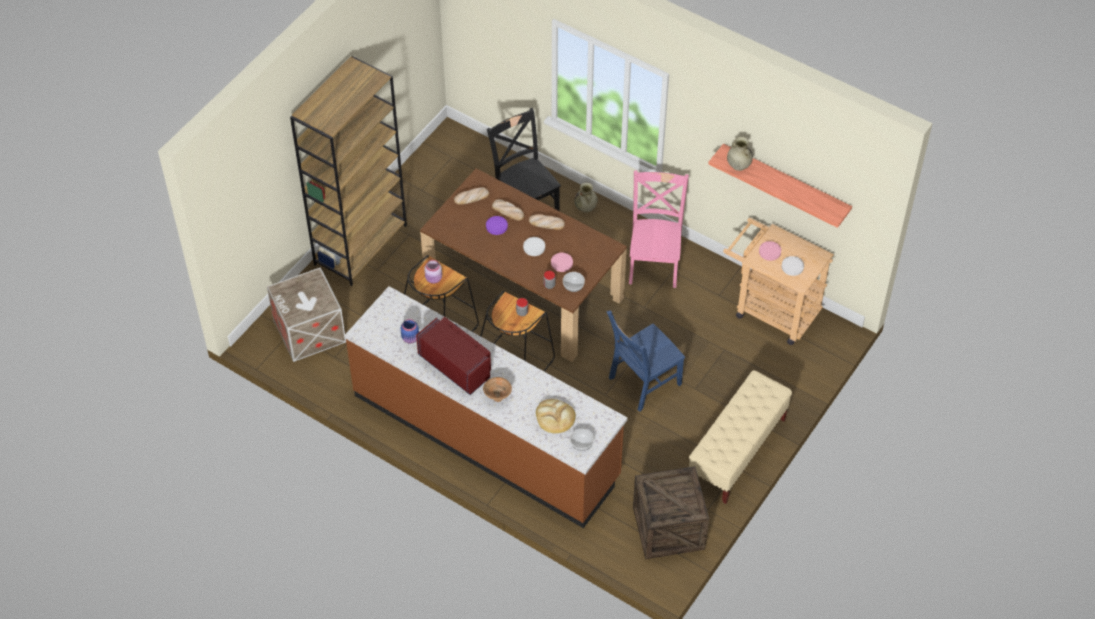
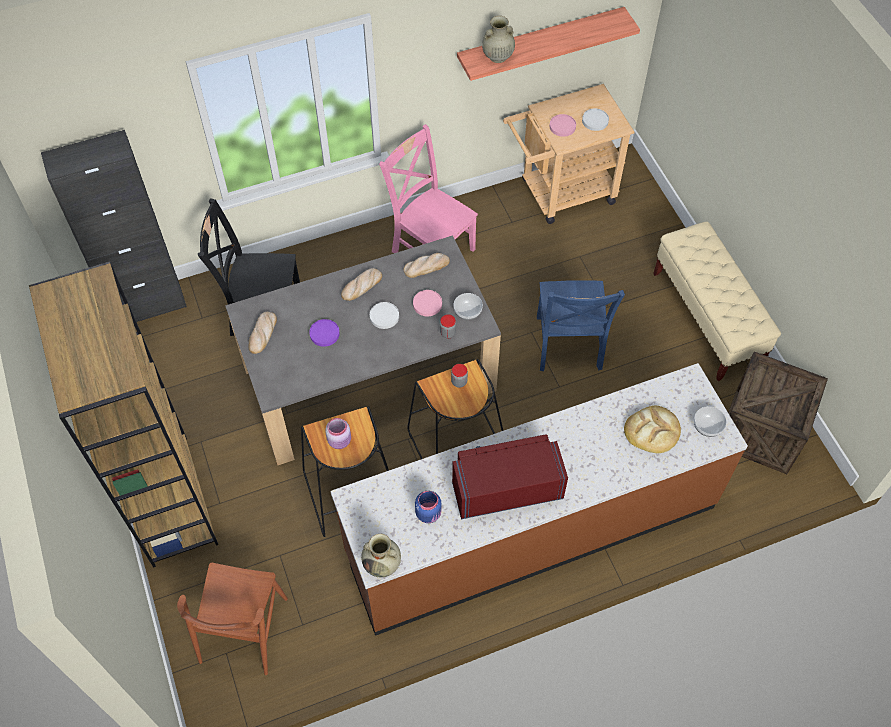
camera: 55 degrees left, 5 degrees up
(309, 331) = (243, 630): crate -> brown chair
(479, 147) = (148, 305): none -> black cabinet
(497, 398) = (584, 473): brown bowl -> none
(508, 211) = (313, 310): bread -> bread (426, 266)
(523, 290) = (369, 378): brown dining table -> grey dining table
(585, 208) = (313, 262): beige vase -> beige vase (382, 564)

